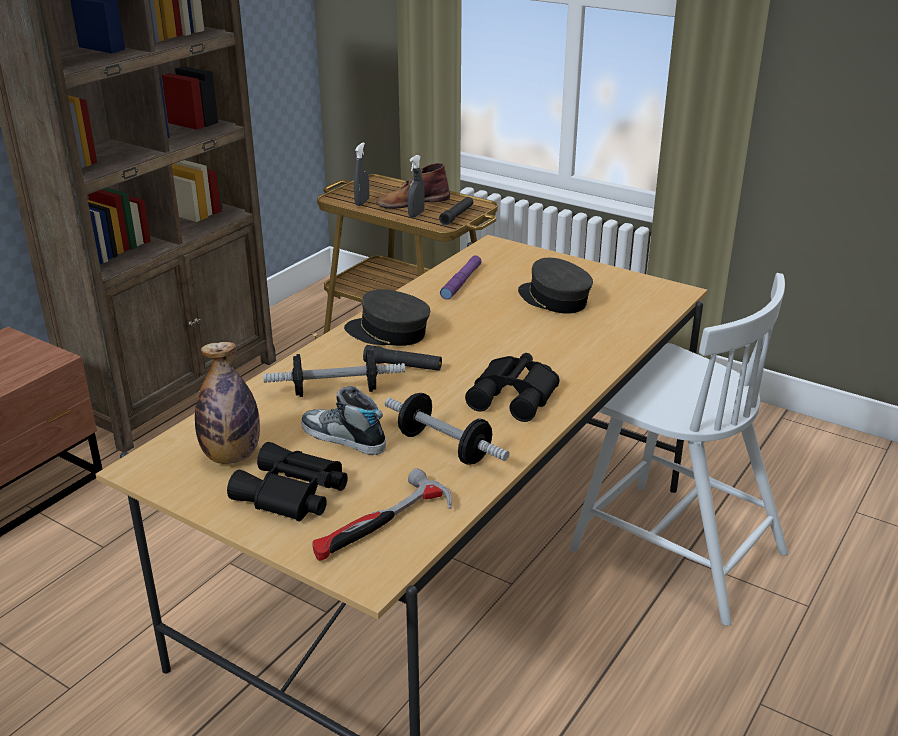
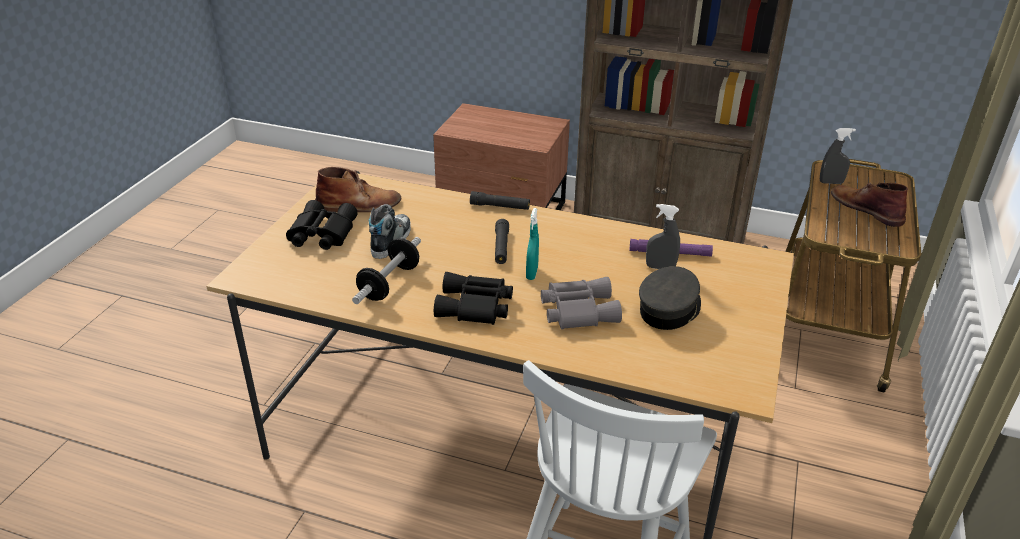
camera: 75 degrees right, 5 degrees up
(231, 456) = (359, 205): bottle -> brown boot
(335, 391) = (452, 226): dumbbell -> none
(382, 526) = (291, 272): hammer -> none
(388, 333) = (551, 232): grey cap -> none
(416, 214) = (836, 215): grey spray bottle -> grey spray bottle (660, 267)
(457, 215) = (854, 237): black flashlight -> black flashlight (500, 206)
(464, 355) = (532, 273): none -> turquoise spray bottle
(540, 341) = (577, 310): none -> grey binoculars

